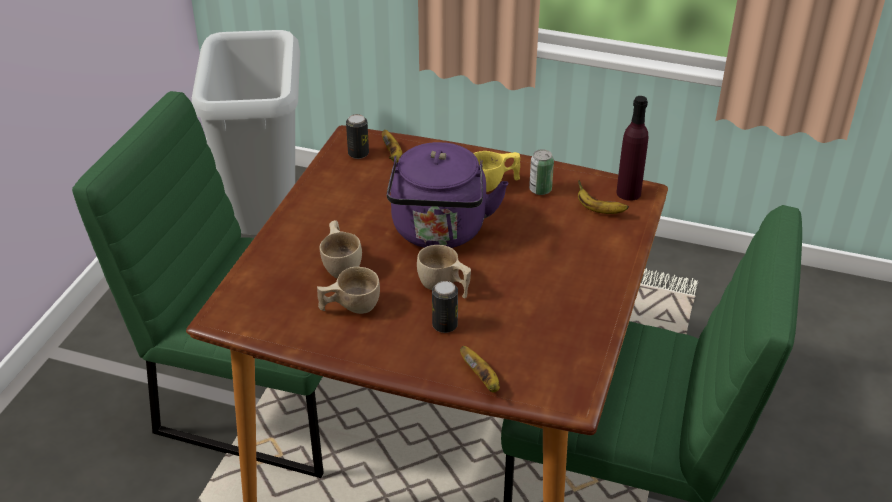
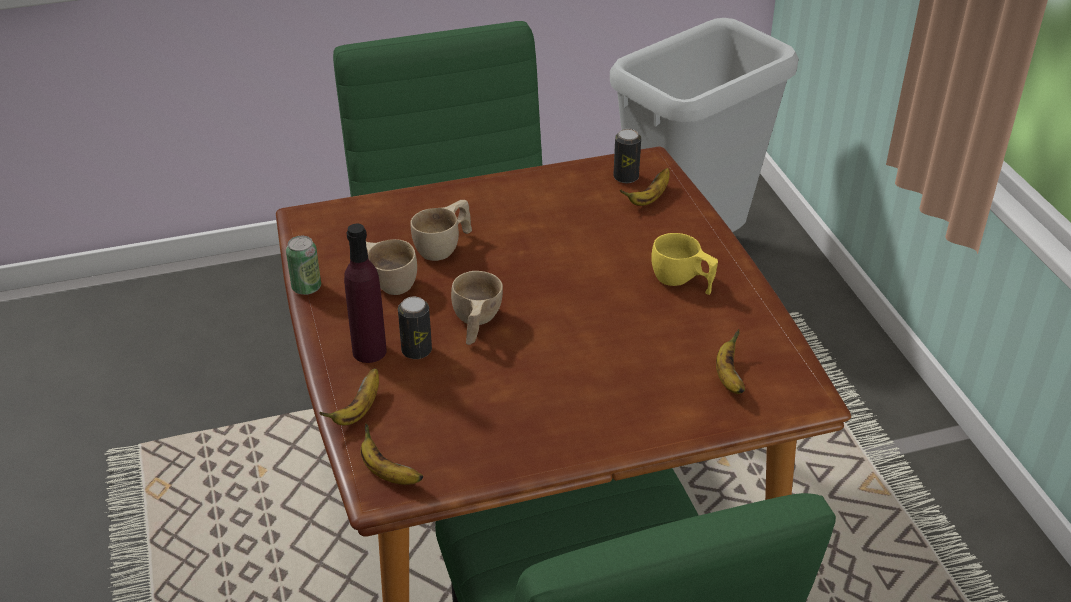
camera: 55 degrees right, 0 degrees up
(439, 233) = (557, 283): purple kettle -> none
(540, 190) = (713, 319): can -> can (306, 287)
(559, 390) = (388, 473): none -> banana
(628, 193) = (790, 388): purple bottle -> purple bottle (369, 351)

